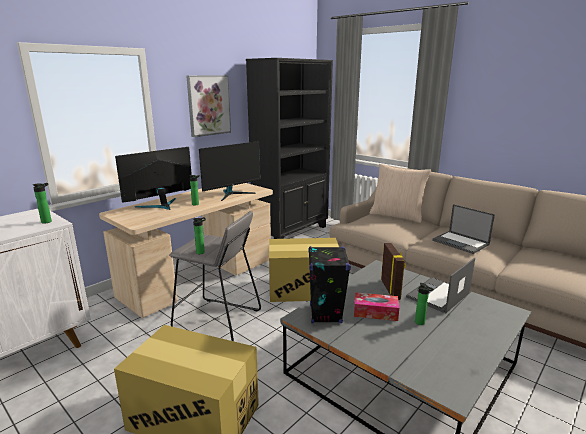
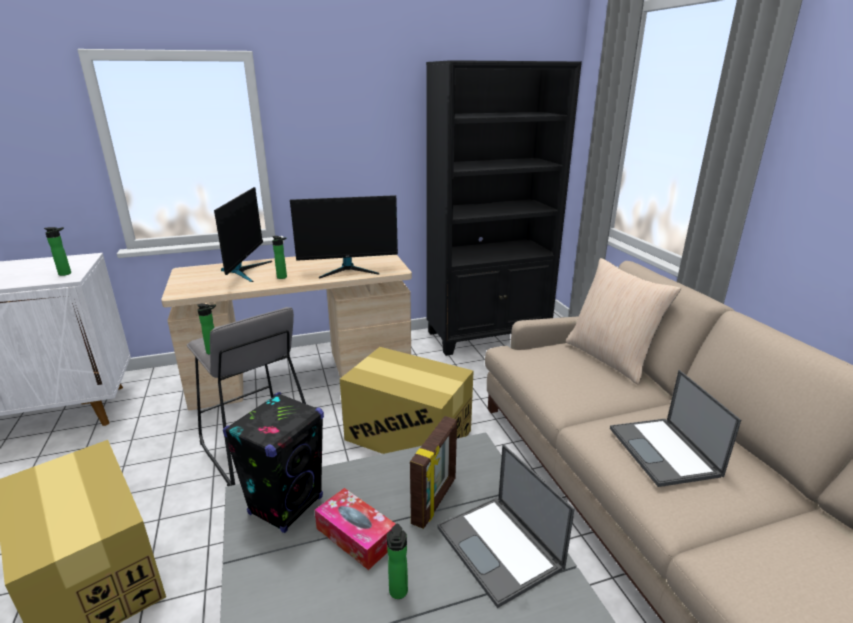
camera: 30 degrees right, 5 degrees up
(161, 205) = (245, 271): monitor -> monitor turned 105 degrees clockwise
(208, 105) = (359, 134): picture -> none
(438, 295) = (500, 548): laptop -> laptop turned 105 degrees counterclockwise

